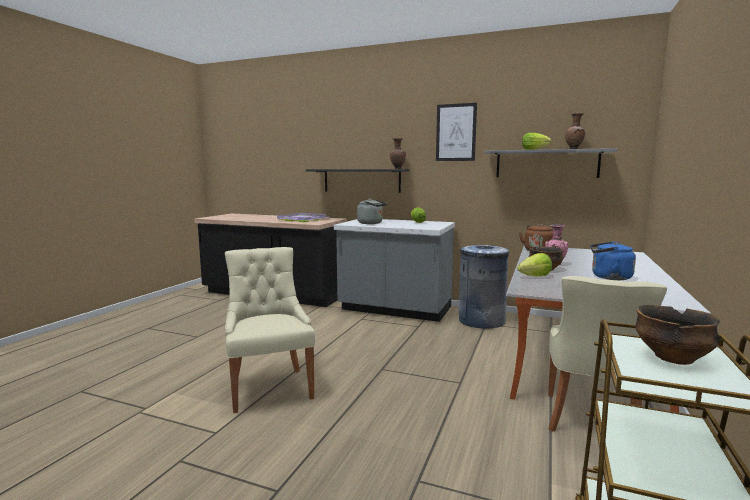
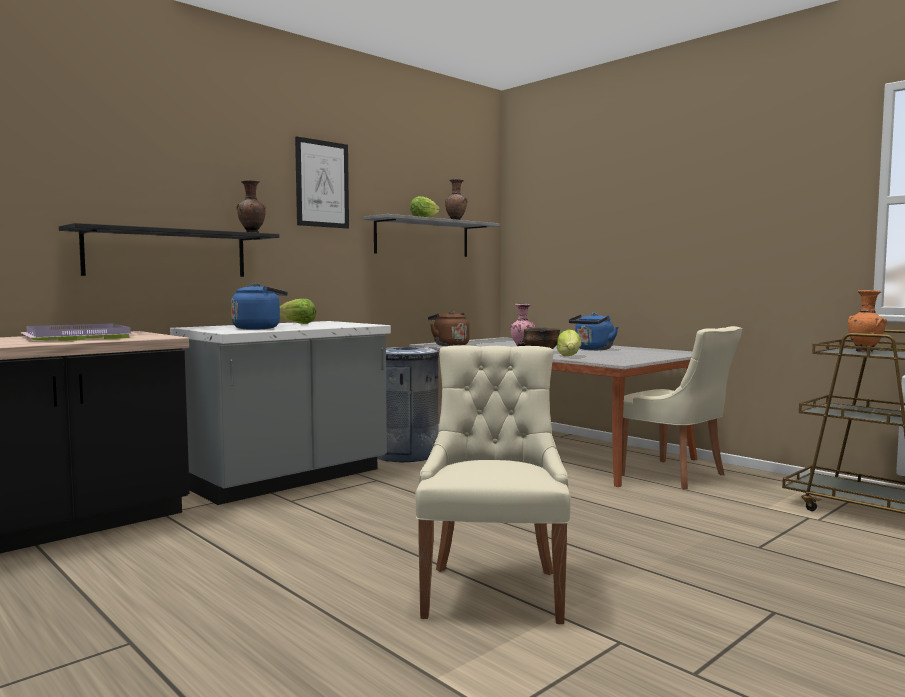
camera: 65 degrees left, 5 degrees down
(270, 387) = (493, 590): beige chair -> beige chair turned 90 degrees clockwise
(371, 223) = (259, 328): grey kettle -> blue kettle
(672, 357) = (865, 351): bowl -> orange vase

